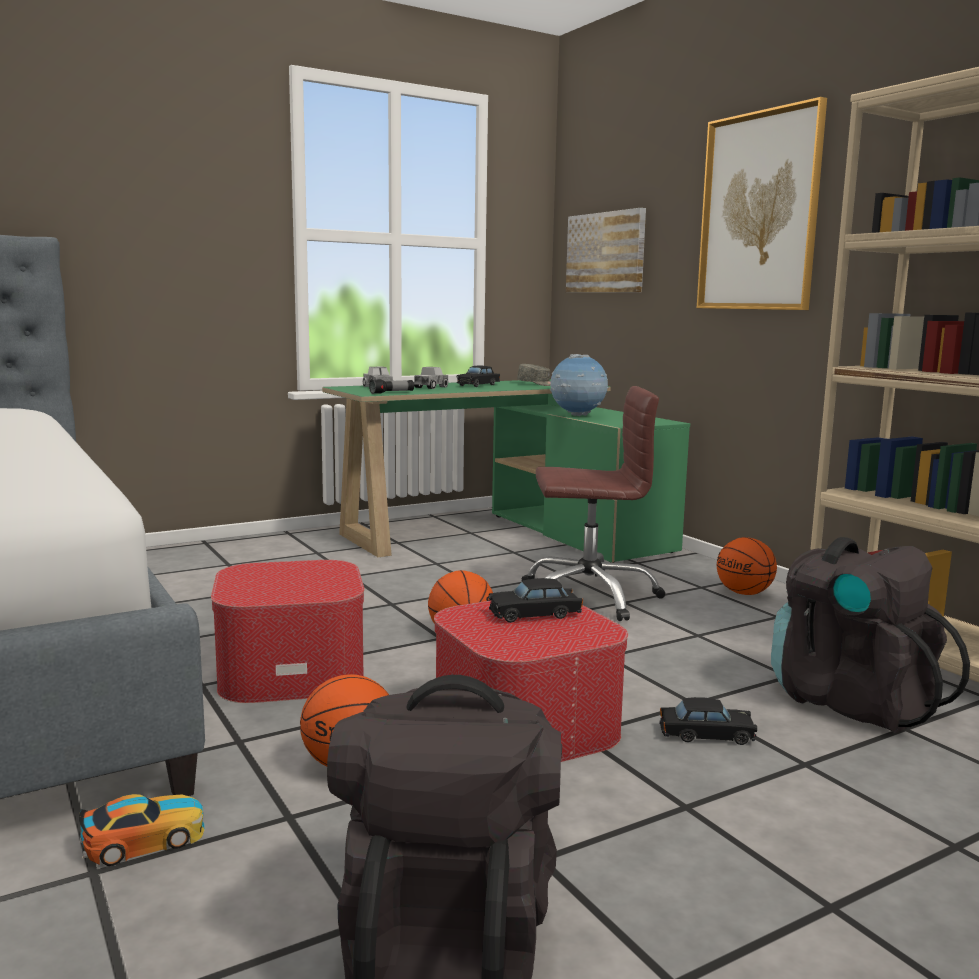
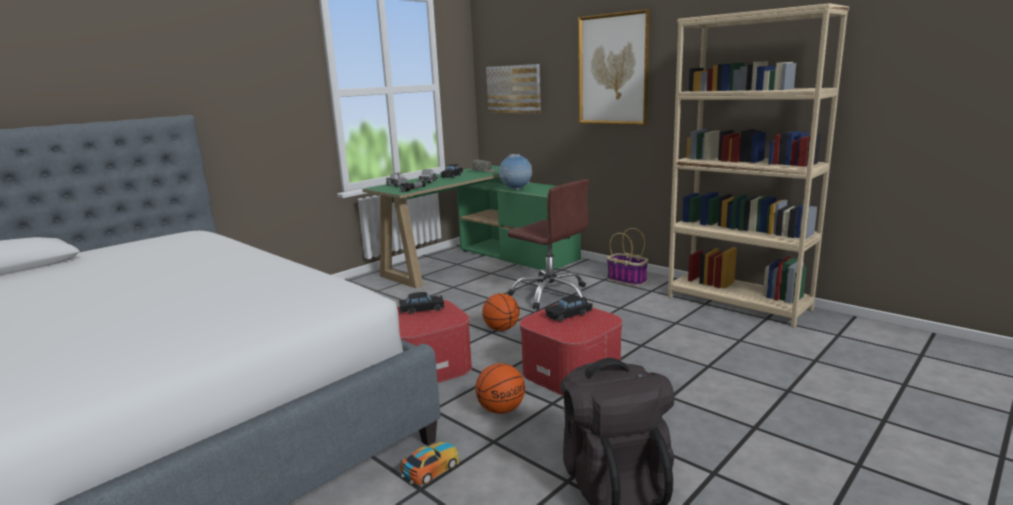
camera: 15 degrees left, 5 degrees up
(588, 596) = (551, 294): brown office chair -> brown office chair turned 60 degrees clockwise
(706, 735) = (657, 360): black toy car -> black toy car (422, 309)
(744, 593) = (627, 280): basketball -> basket
(851, 702) = (710, 331): black backpack -> none

